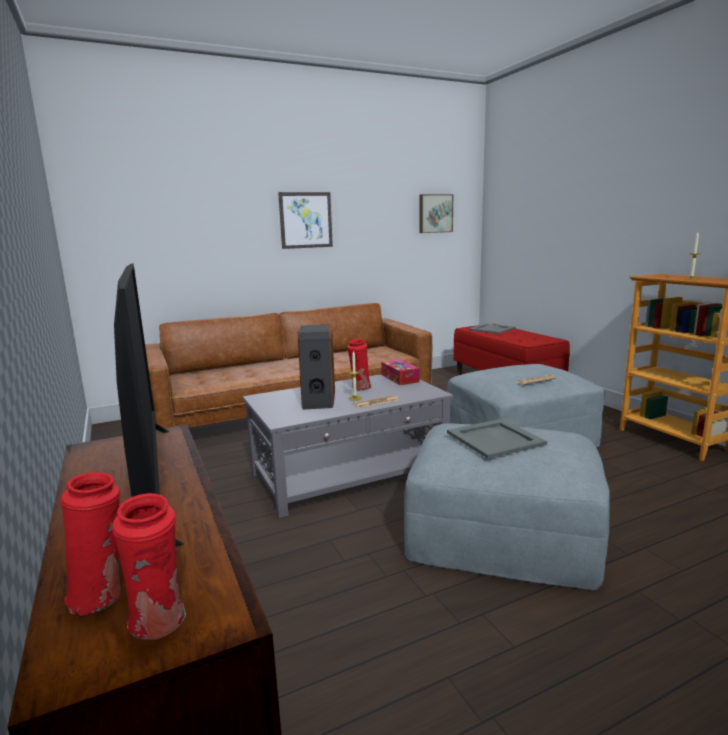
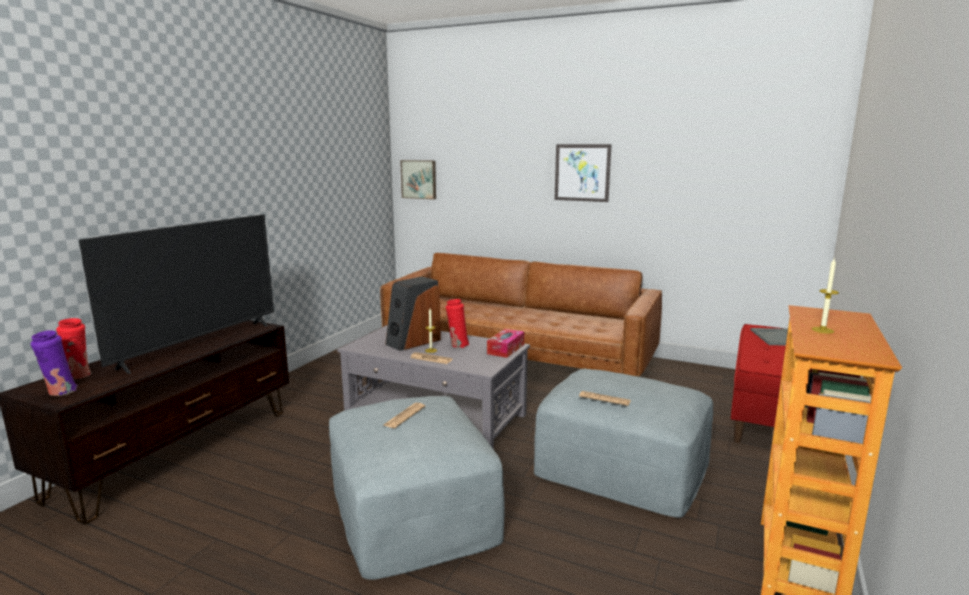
camera: 50 degrees right, 0 degrees up
(160, 625) = (60, 392): red vase -> purple vase
(435, 213) = (756, 172): picture -> picture (419, 179)
(494, 438) = (404, 416): grey tray -> newspaper

